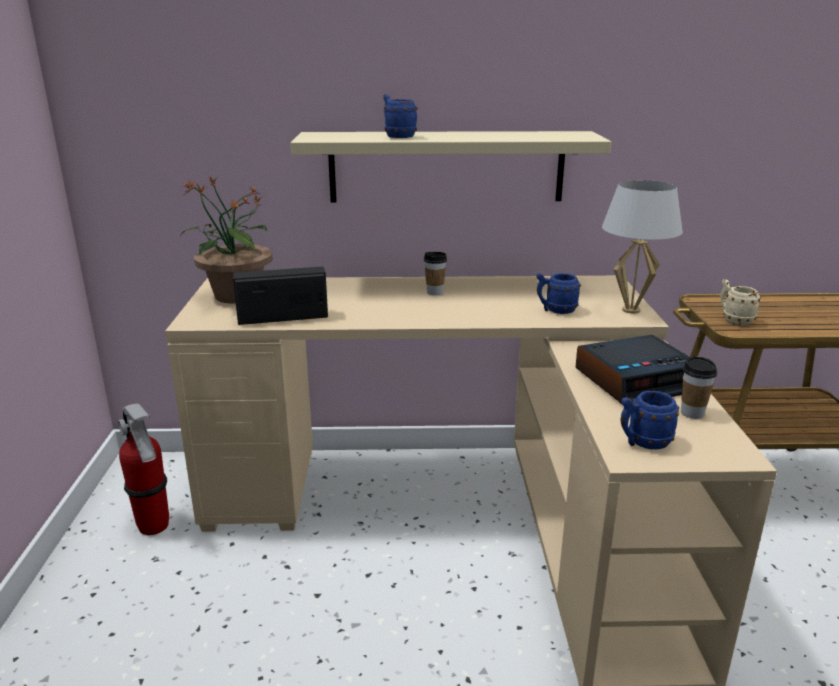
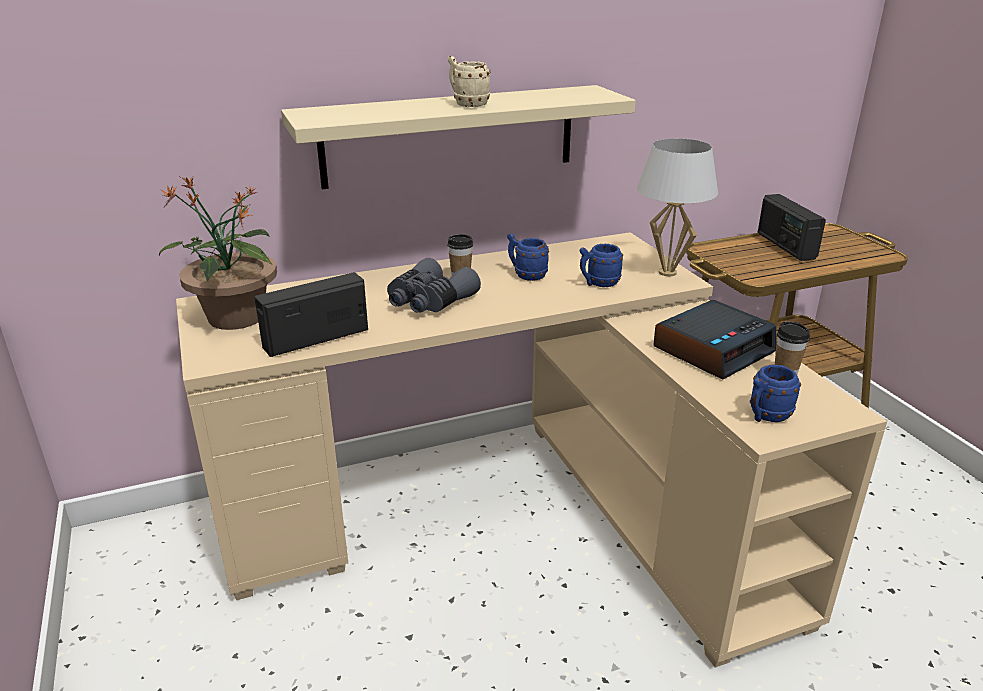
camera: 20 degrees left, 5 degrees up
(154, 527) = (173, 609): fire extinguisher -> none
(394, 304) = (429, 301): none -> grey binoculars
(397, 137) = (408, 110): blue mug -> blue mug (526, 275)
(733, 320) = (749, 266): beige mug -> beige mug (467, 104)
(787, 307) = (785, 246): none -> radio

